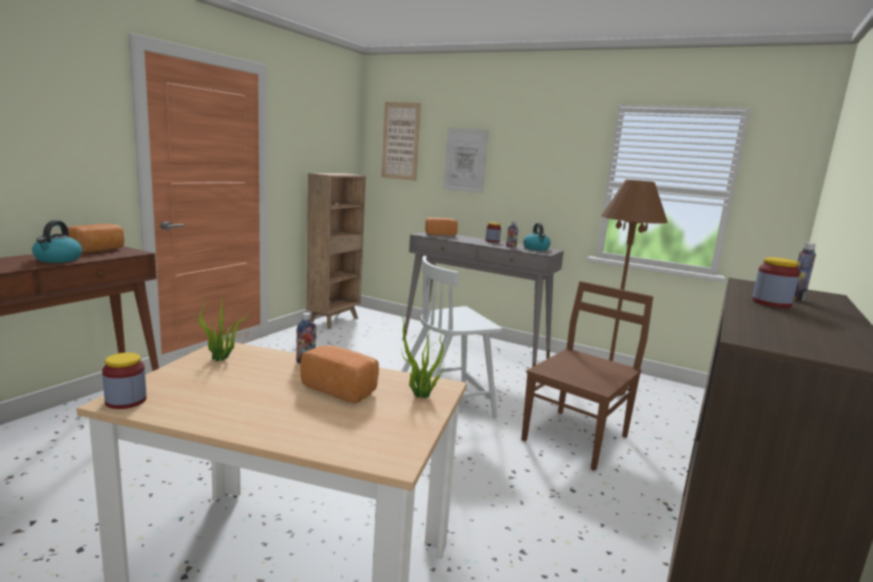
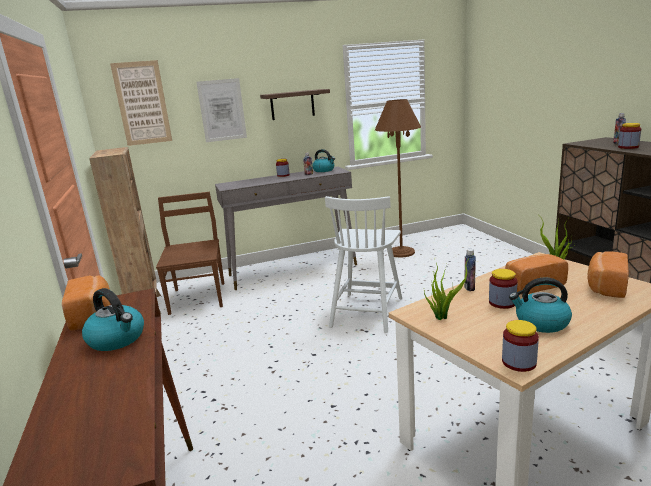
camera: 45 degrees left, 5 degrees up
(232, 402) = (541, 323): none -> kettle
(275, 379) = (502, 303): none -> jar
(439, 234) = (234, 183): bread -> bread (605, 286)
(538, 167) = (292, 104): none -> shelf
(577, 437) = (449, 283): brown chair -> brown chair (198, 297)

